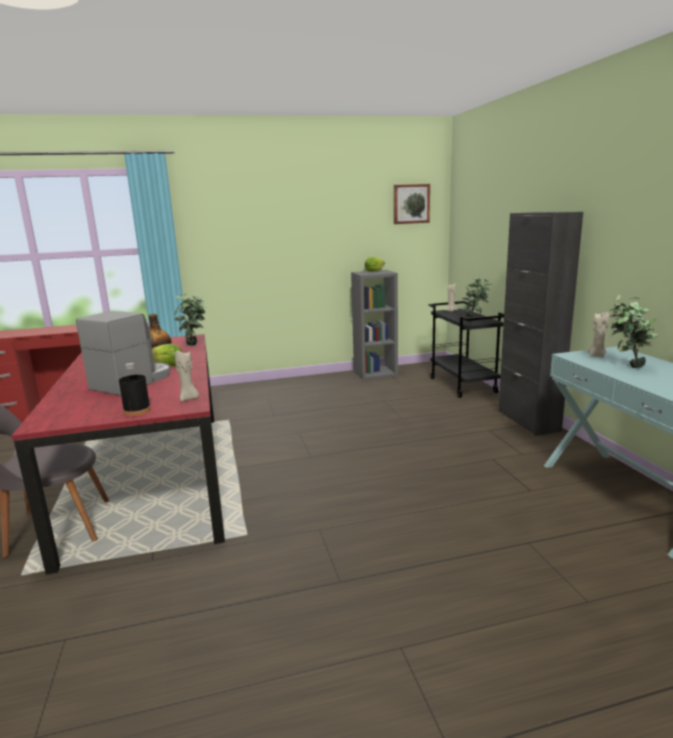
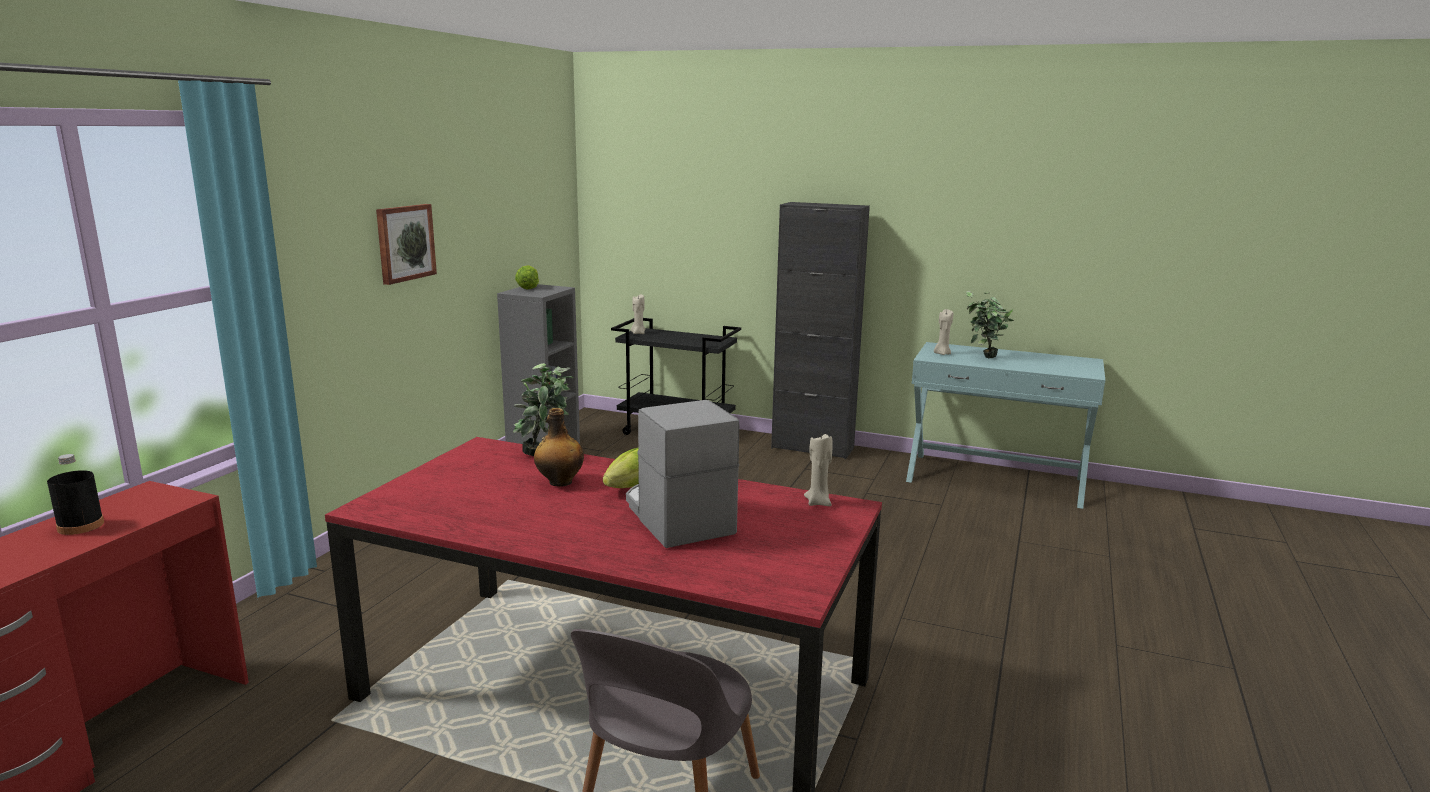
camera: 55 degrees left, 0 degrees up
(137, 411) = (827, 535): black bottle -> black bottle (80, 526)
(411, 204) = (545, 179): picture -> picture (405, 243)
(475, 321) = (708, 341): potted plant -> none

